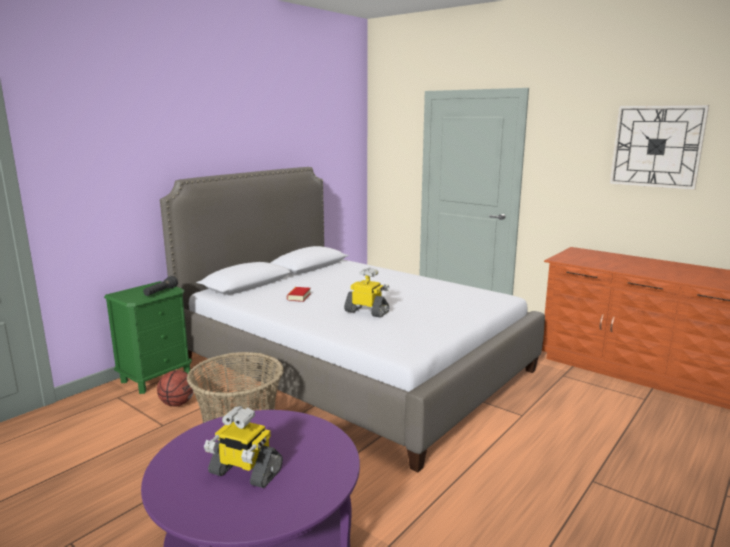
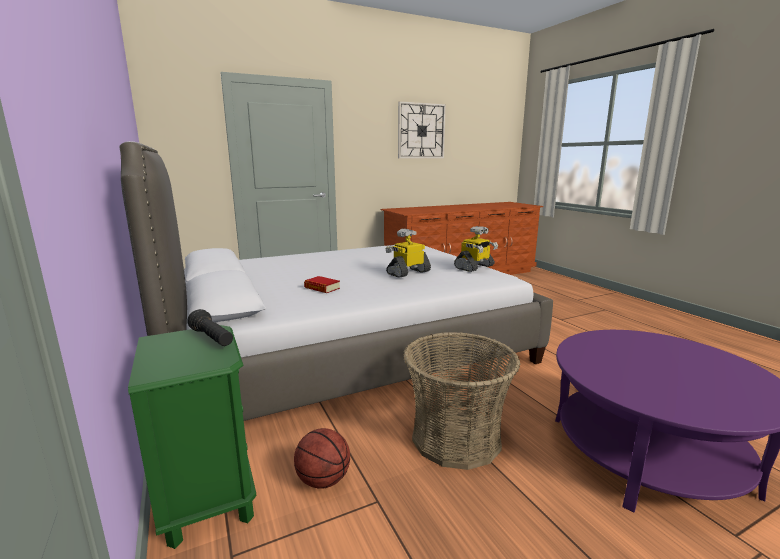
camera: 65 degrees left, 0 degrees up
(244, 472) = (681, 373): toy robot -> toy robot (474, 267)

